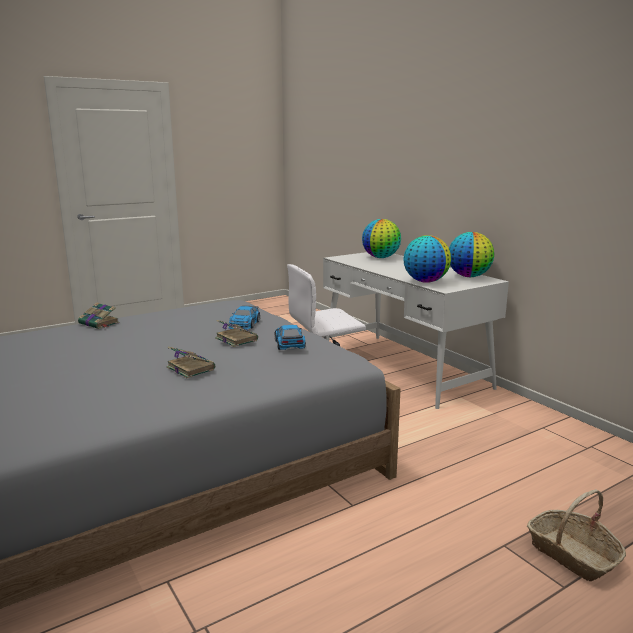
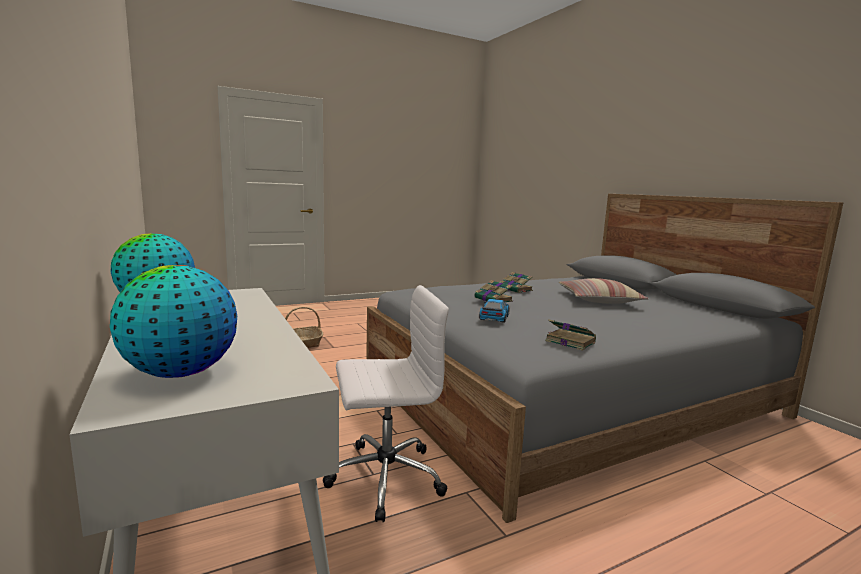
camera: 175 degrees left, 5 degrees down
(84, 364) = (599, 300): none -> pillow
(99, 323) = (662, 330): book -> book (569, 341)
(289, 344) = (447, 291): toy car -> none
(425, 281) = (246, 301): globe -> none

